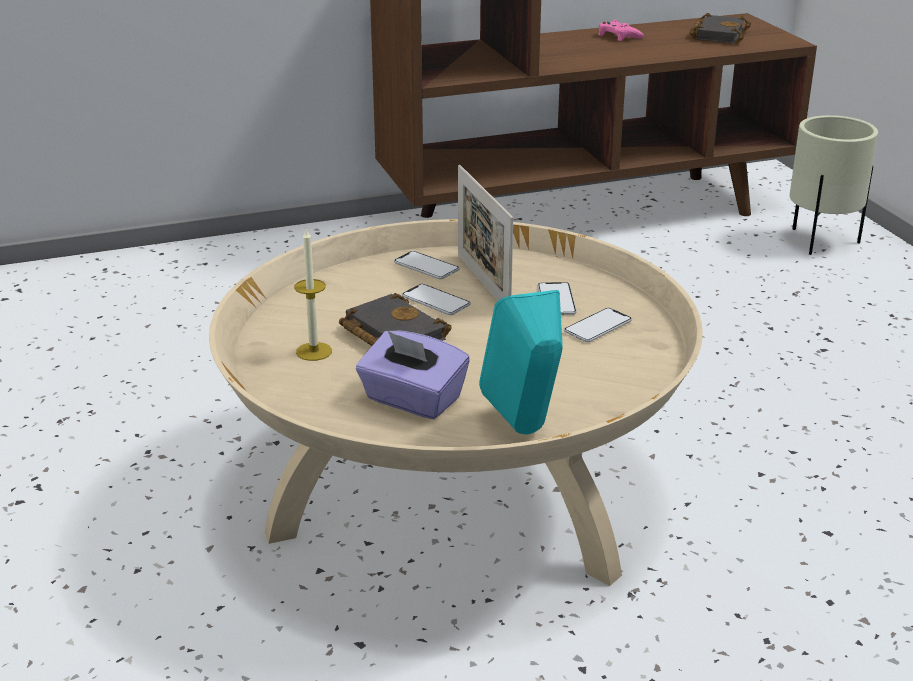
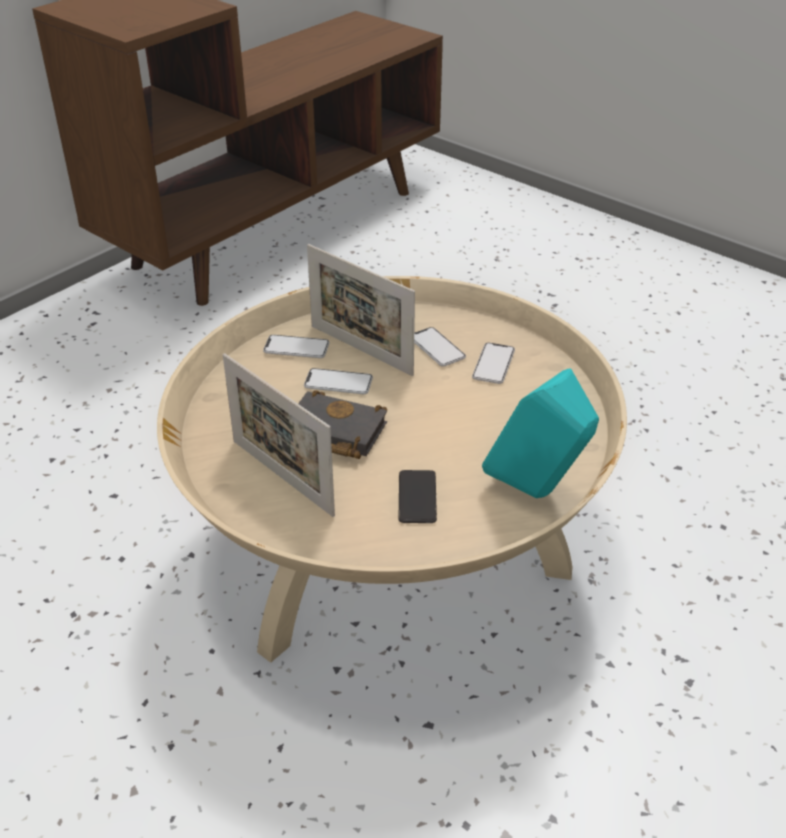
camera: 30 degrees left, 10 degrees up
(314, 351) = (282, 477): candle -> picture frame
(412, 400) = (417, 497): purple tissue box -> phone
(618, 36) = (274, 57): pink game controller -> none
(717, 34) = (354, 39): black book -> none
(821, 243) = (480, 206): beige planter -> none

